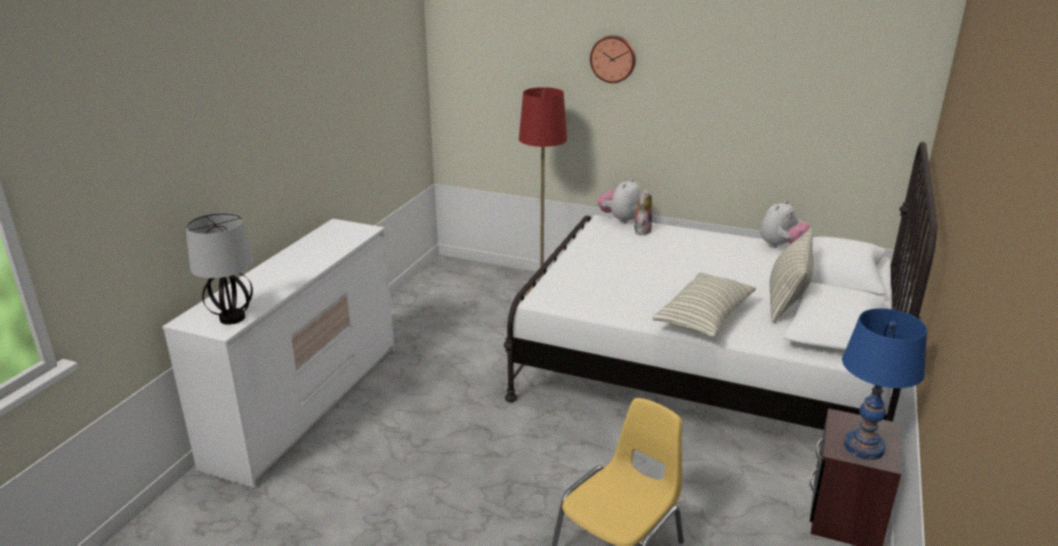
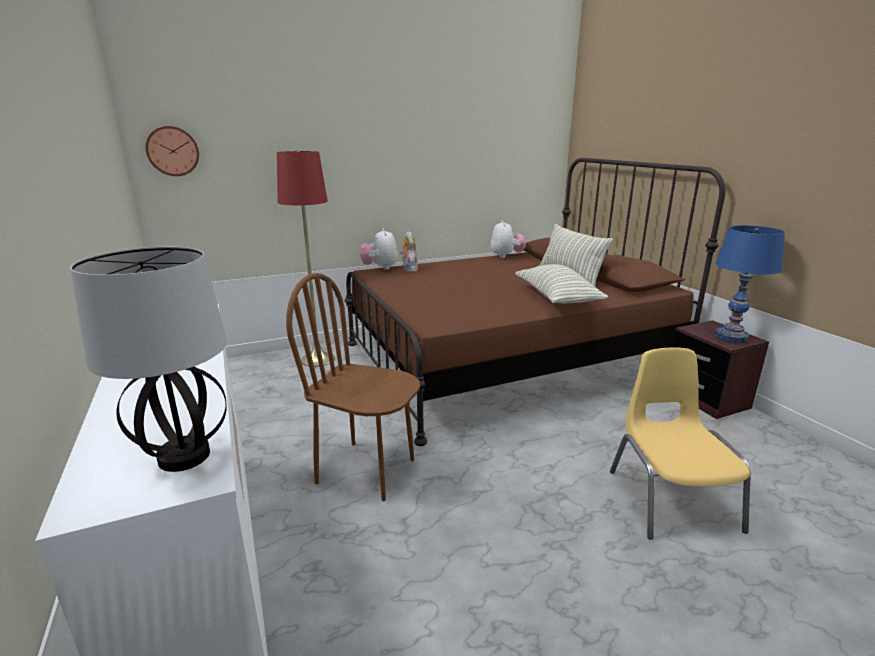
camera: 45 degrees left, 5 degrees down
(450, 397) = (366, 470): none -> brown chair
(613, 58) = (342, 121): wall clock -> wall clock (173, 151)
(704, 369) = (507, 360): white bed -> brown bed

